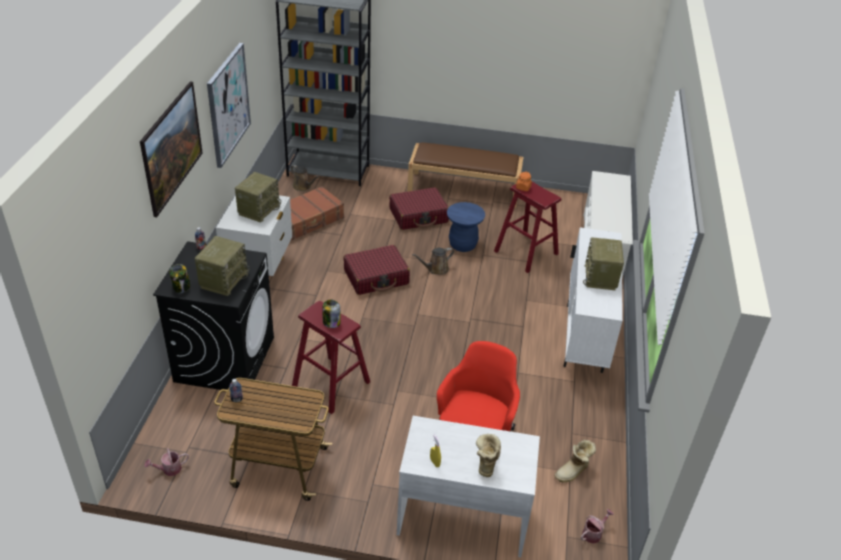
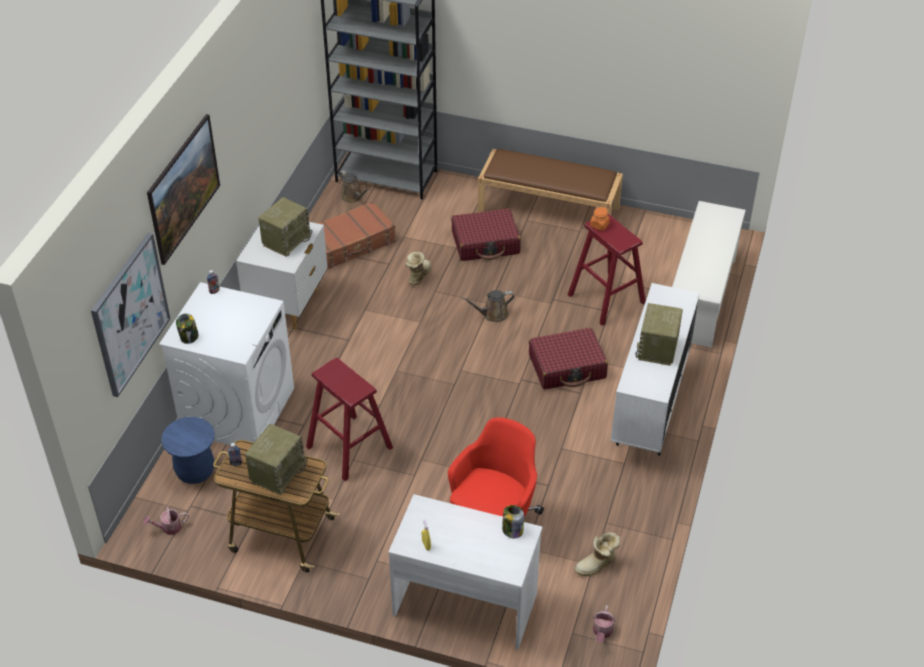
camera: 10 degrees right, 5 degrees up
(223, 279) = (233, 331): radio -> radio (277, 472)
(225, 358) = (238, 410): black washing machine -> white washing machine
(228, 104) = (254, 122): picture -> picture (130, 314)
(331, 322) = (345, 384): jar -> jar (512, 530)
(376, 277) = (421, 321): red suitcase -> red suitcase (567, 367)
(462, 245) = (531, 284): blue stool -> blue stool (195, 471)
(487, 461) = (480, 549): boot -> boot (418, 275)
(593, 533) = (602, 632): watering can -> watering can turned 135 degrees clockwise

